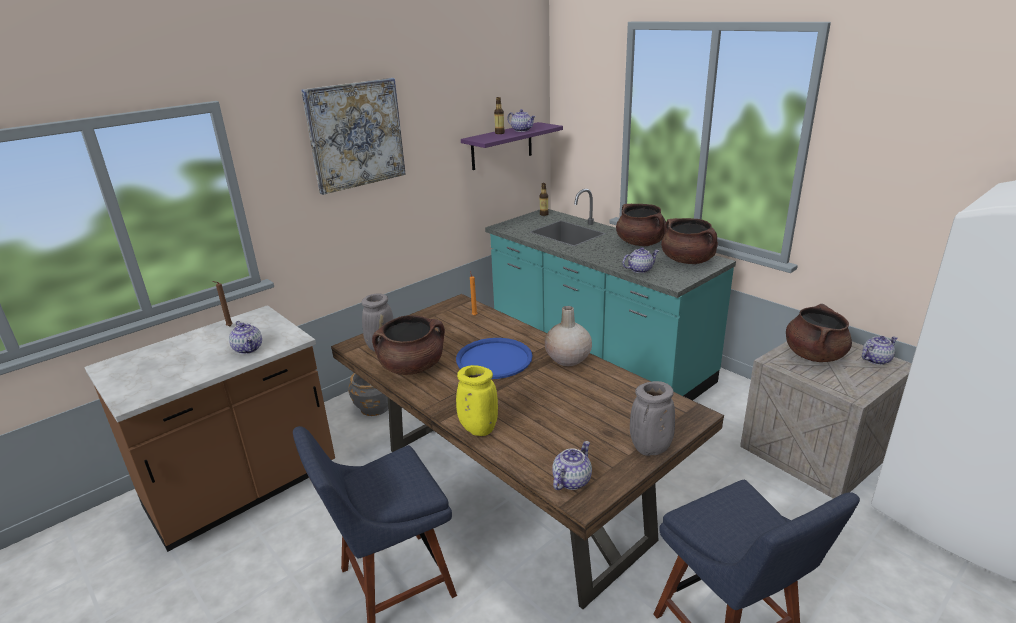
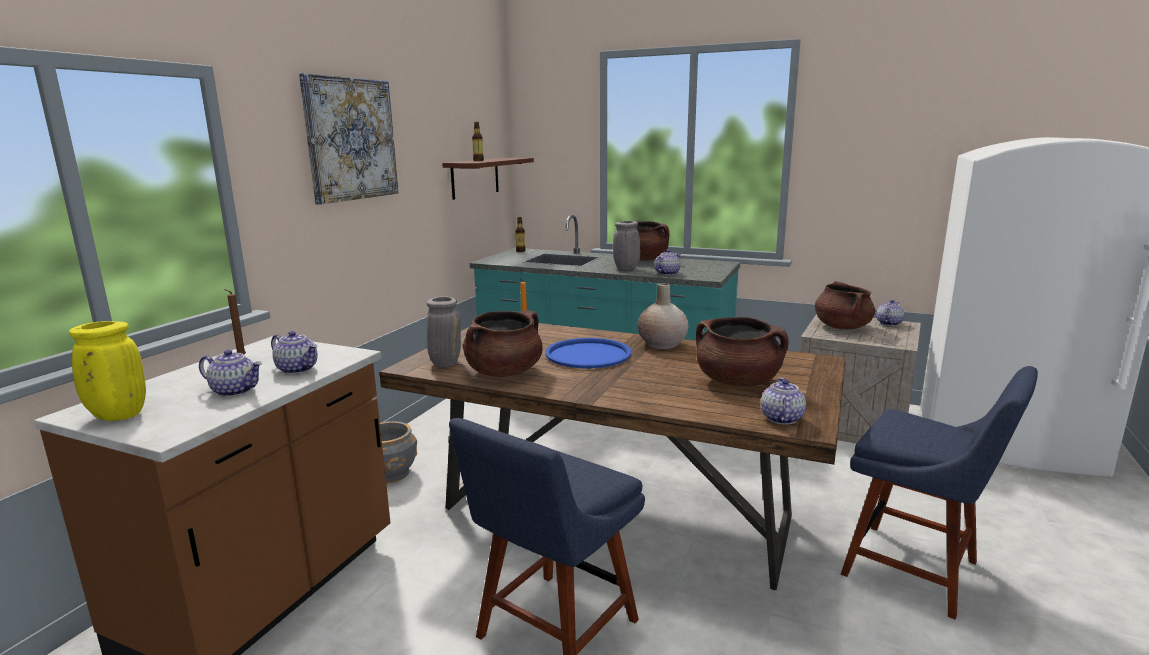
camera: 25 degrees left, 10 degrees down
(477, 429) = (640, 403): yellow vase -> yellow vase (117, 416)
(502, 146) = (475, 177): purple shelf -> brown shelf
(522, 130) = (498, 159): teapot -> teapot (235, 391)
(650, 449) = (819, 387): grey vase -> grey vase (626, 269)
(688, 260) = (700, 265): brown cooking pot -> brown cooking pot (738, 382)

